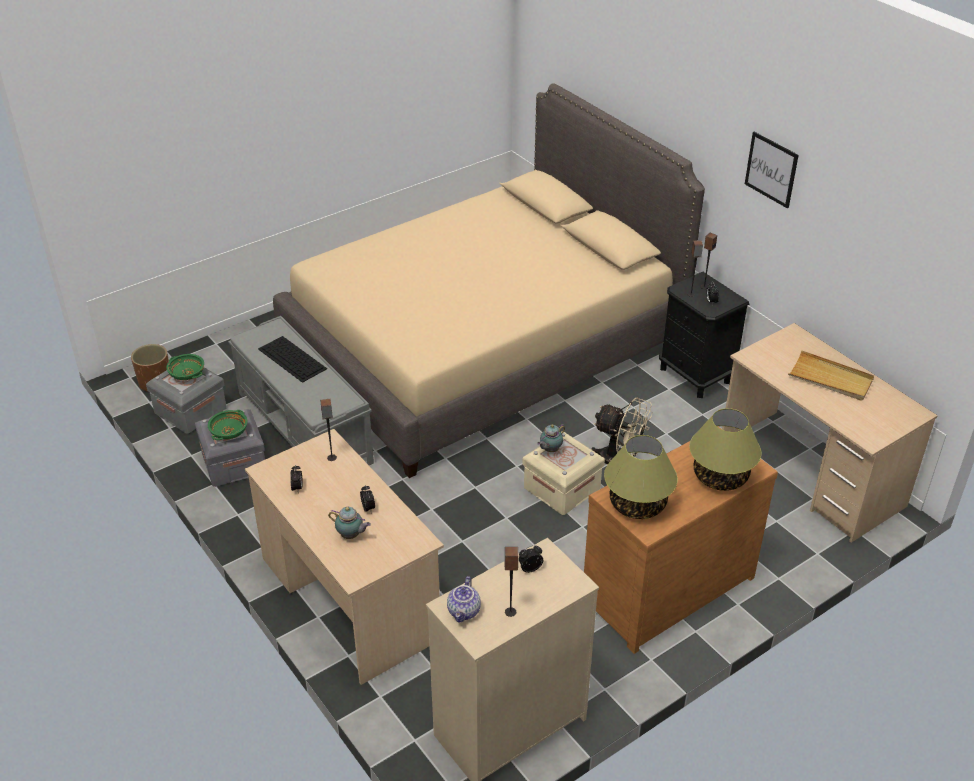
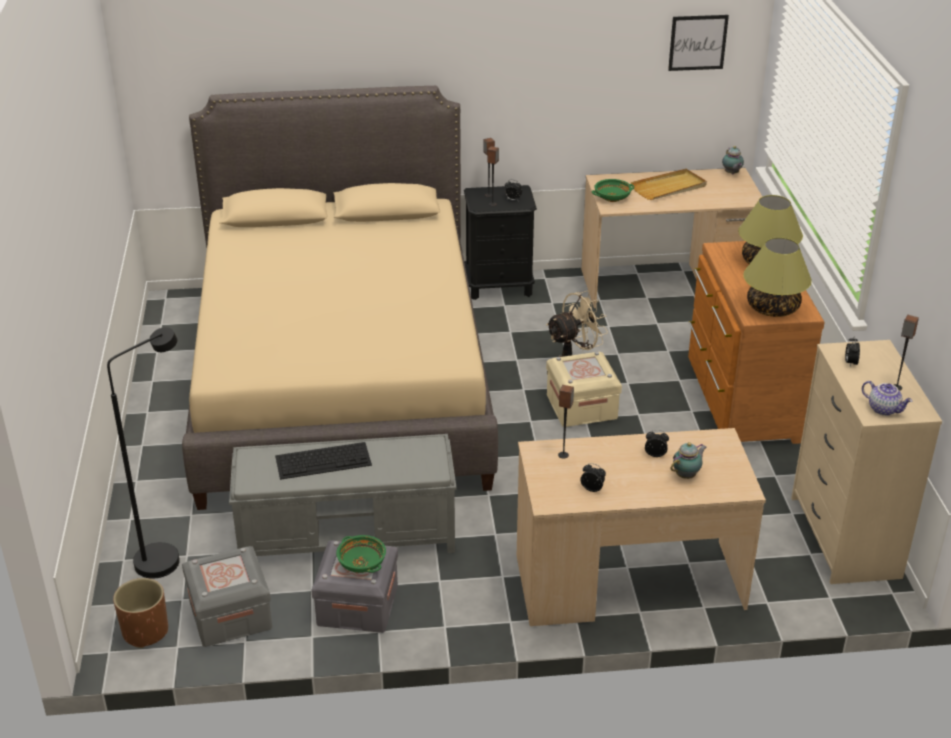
camera: 60 degrees left, 5 degrees down
(186, 374) = (221, 568): green bowl -> green bowl (612, 198)
(231, 358) = (166, 555): none -> black floor lamp
(550, 450) = (572, 372): teapot -> teapot (731, 173)
(771, 169) = (529, 48): picture -> picture (697, 42)

